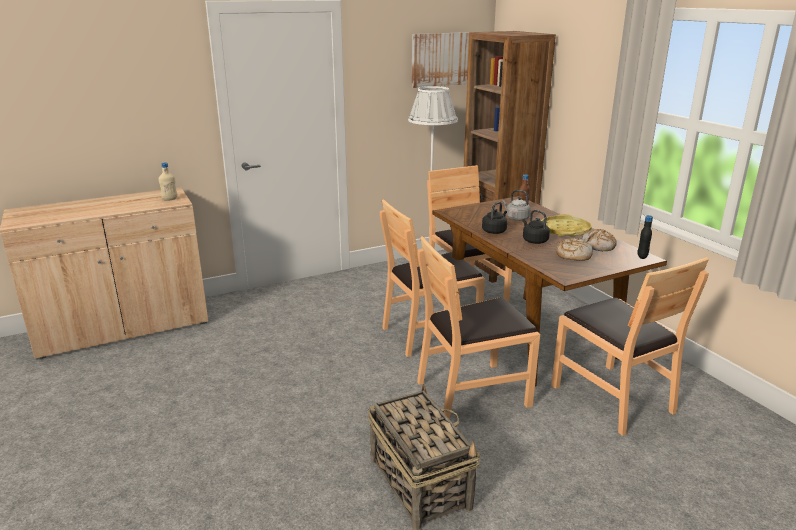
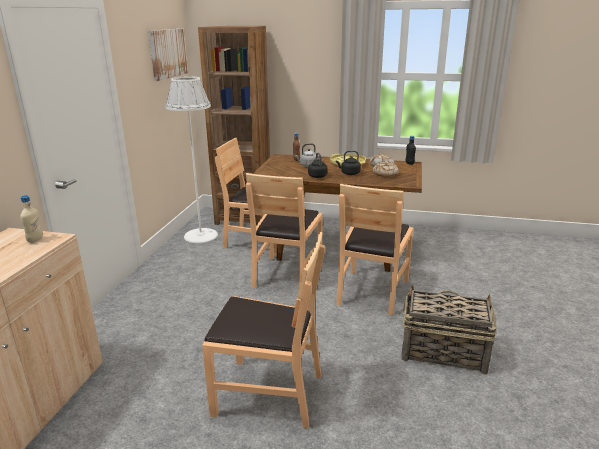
camera: 50 degrees left, 0 degrees up
(612, 398) = (426, 256): brown chair -> brown chair (268, 393)

